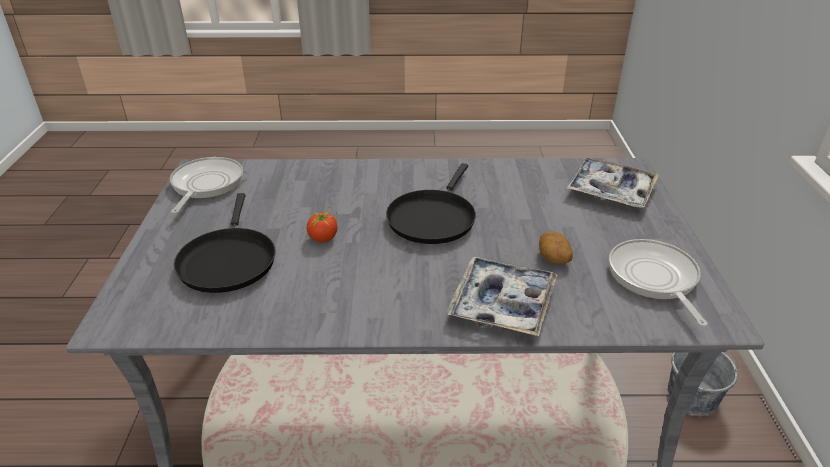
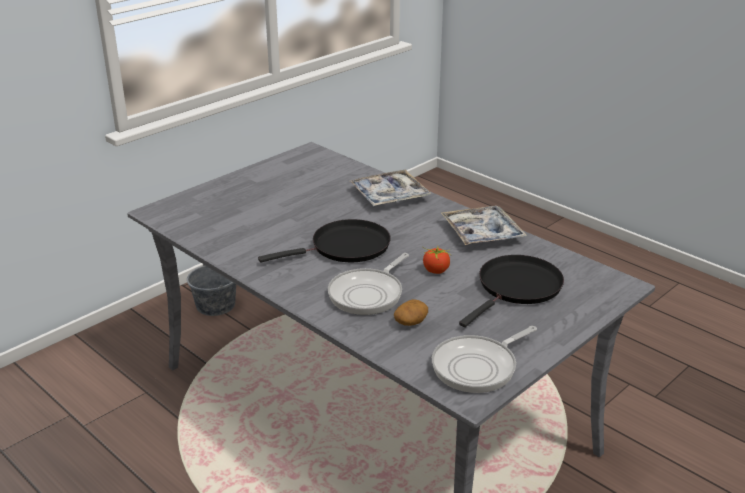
camera: 135 degrees left, 5 degrees down
(553, 257) = (323, 198): potato -> potato (411, 322)
(610, 190) = (207, 207): tray -> tray (482, 233)
(654, 278) = (298, 170): frying pan -> frying pan (368, 294)

